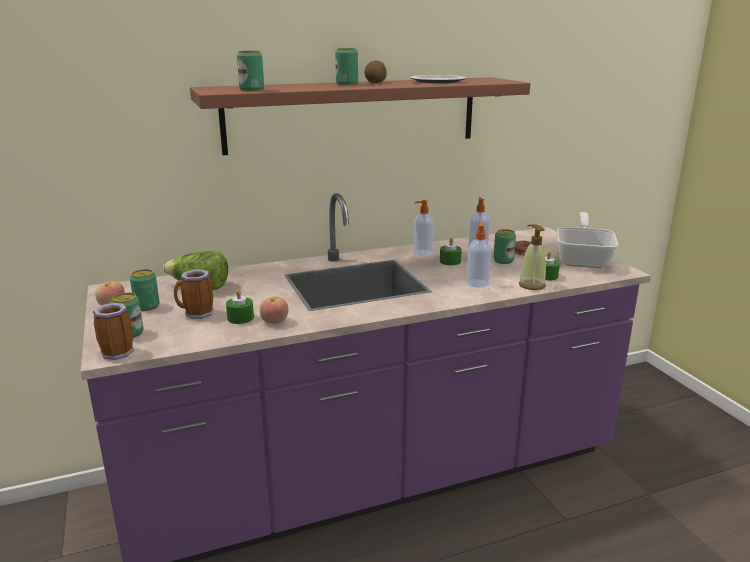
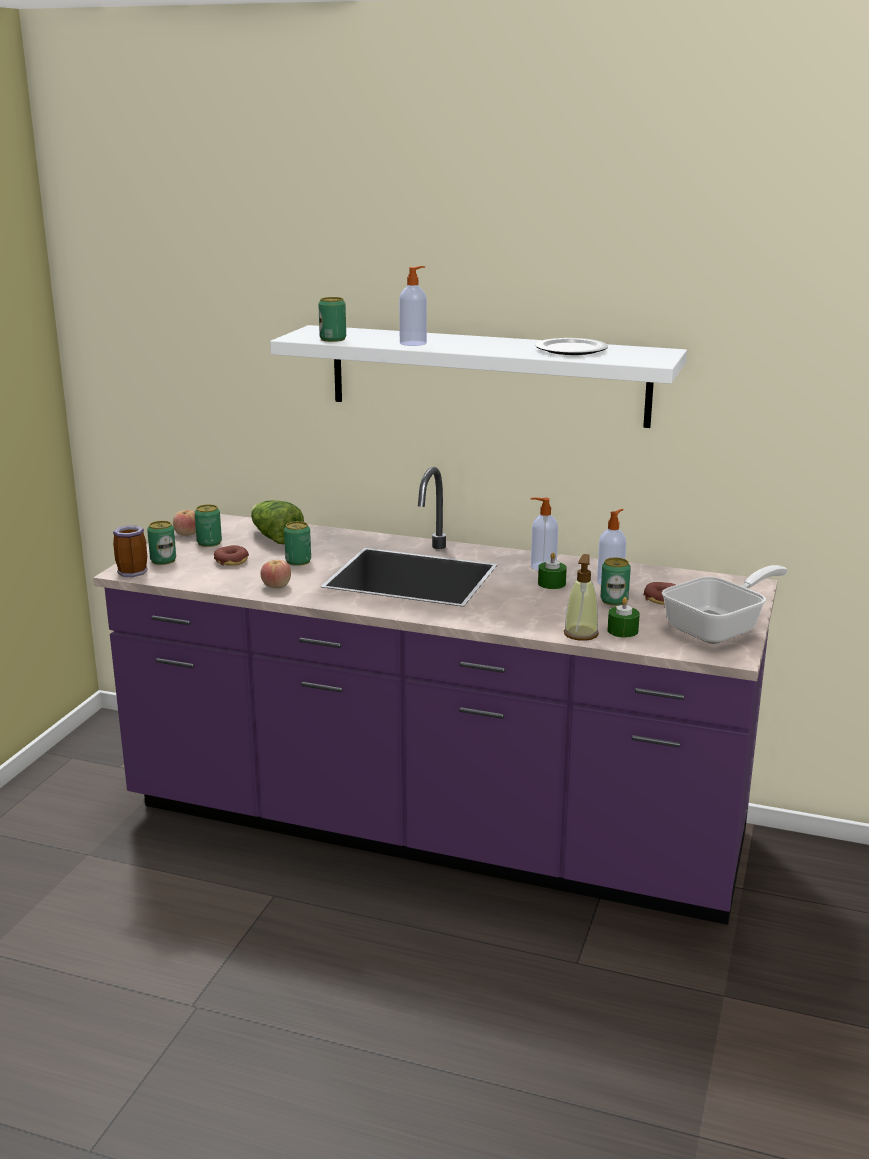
camera: 40 degrees right, 0 degrees up
(196, 314) = (231, 561): mug -> donut
(240, 318) = (257, 575): green candle -> none
(347, 84) = (457, 341): can -> can (298, 561)
(353, 114) = (487, 375): brown shelf -> white shelf
(375, 82) = (496, 342): potato -> none
(477, 283) = (528, 613): soap dispenser -> soap dispenser (414, 343)

